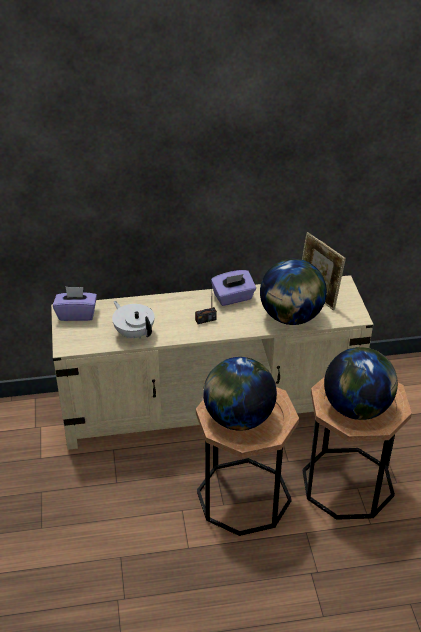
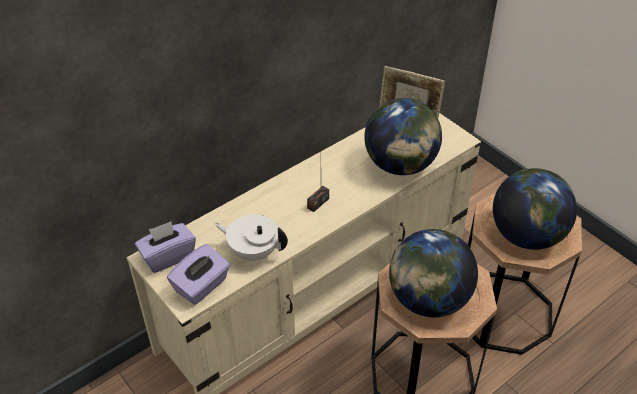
camera: 30 degrees left, 5 degrees up
(233, 298) = (325, 167): purple tissue box -> purple tissue box (201, 286)

